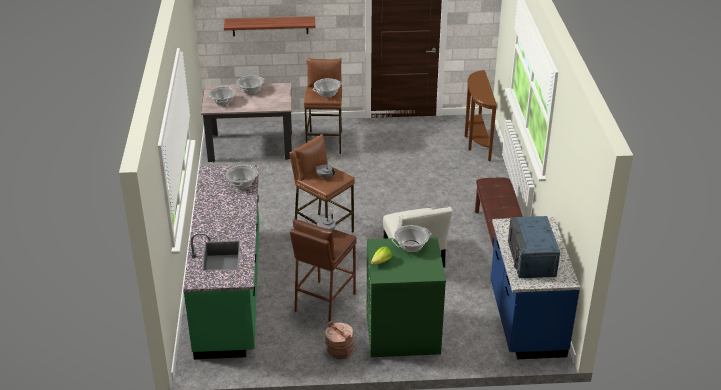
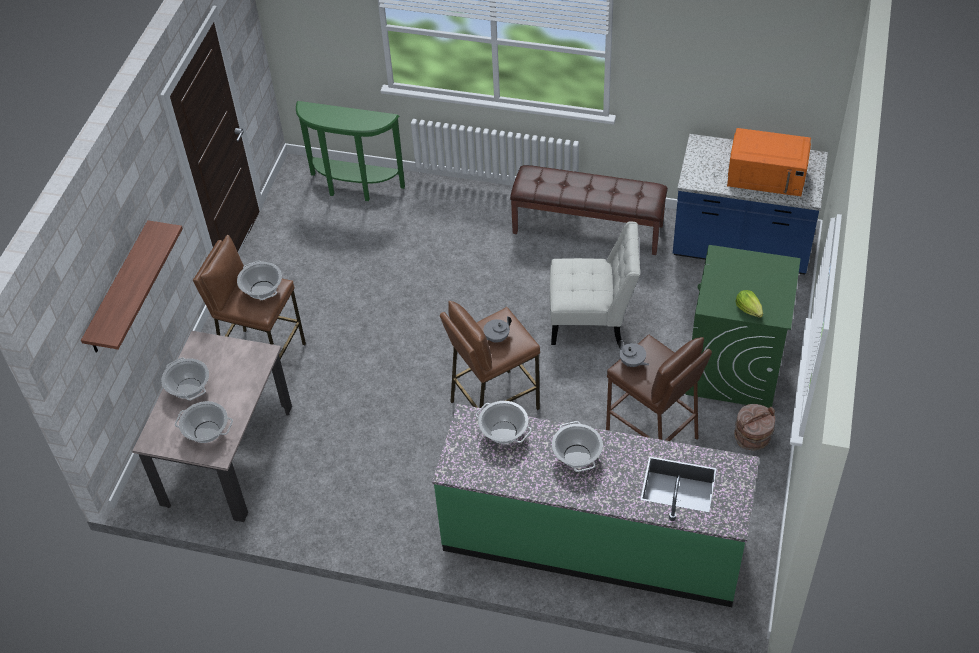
camera: 70 degrees left, 15 degrees up
(411, 246) = (723, 273): cooking pot -> cooking pot (576, 455)
(476, 143) = (354, 188): brown console table -> green console table
(531, 258) = (767, 175): blue microwave -> orange microwave

